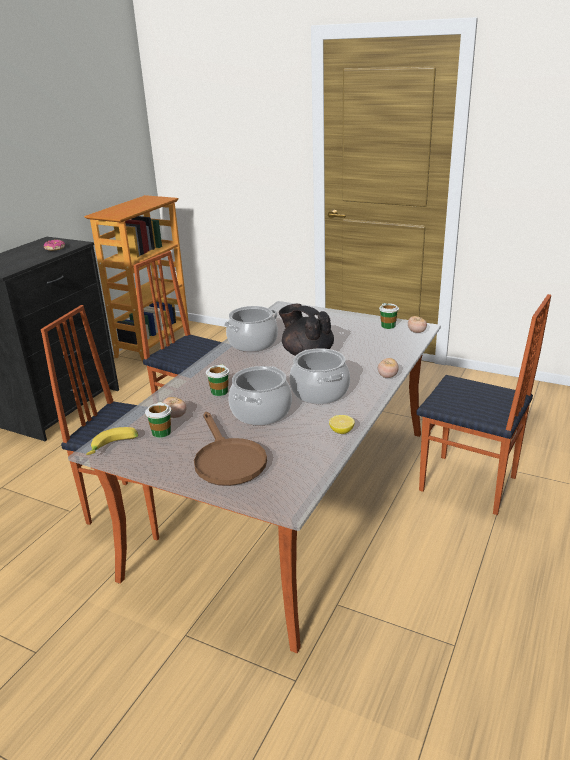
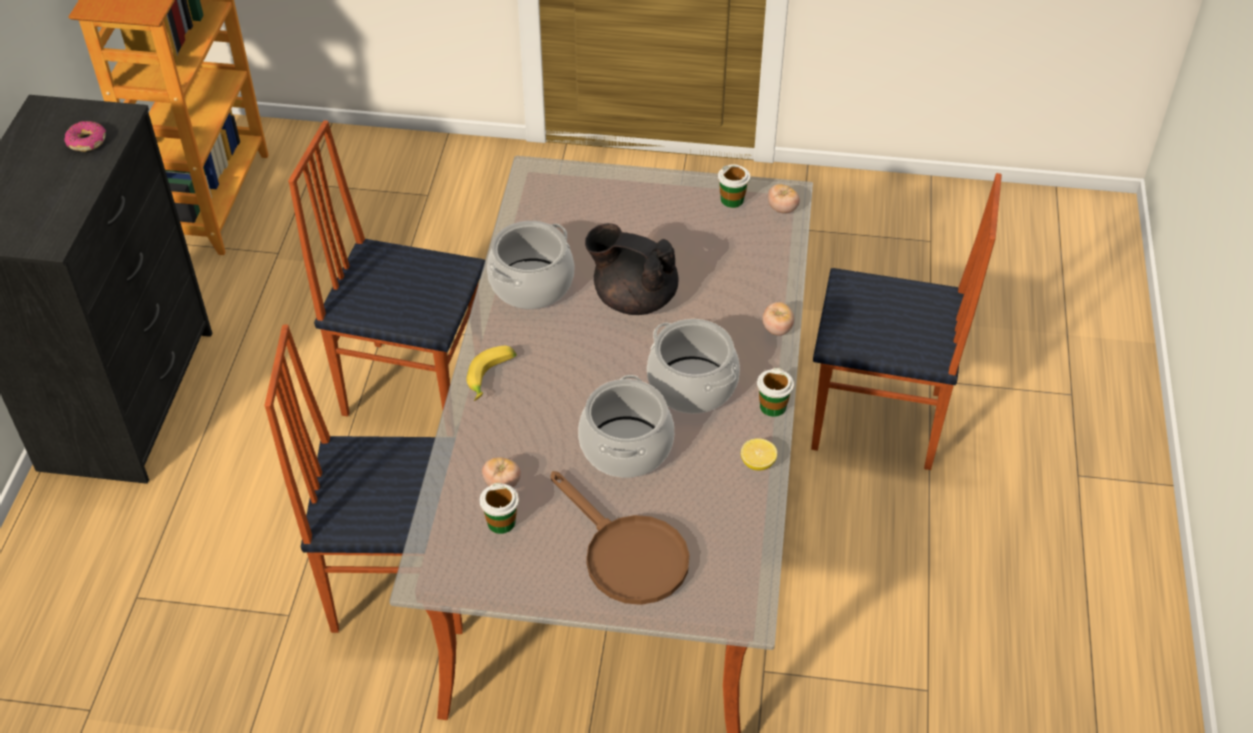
camera: 20 degrees left, 20 degrees up
(114, 447) = (448, 567): banana -> banana (492, 378)
(219, 392) = (540, 415): cup -> cup (772, 407)

